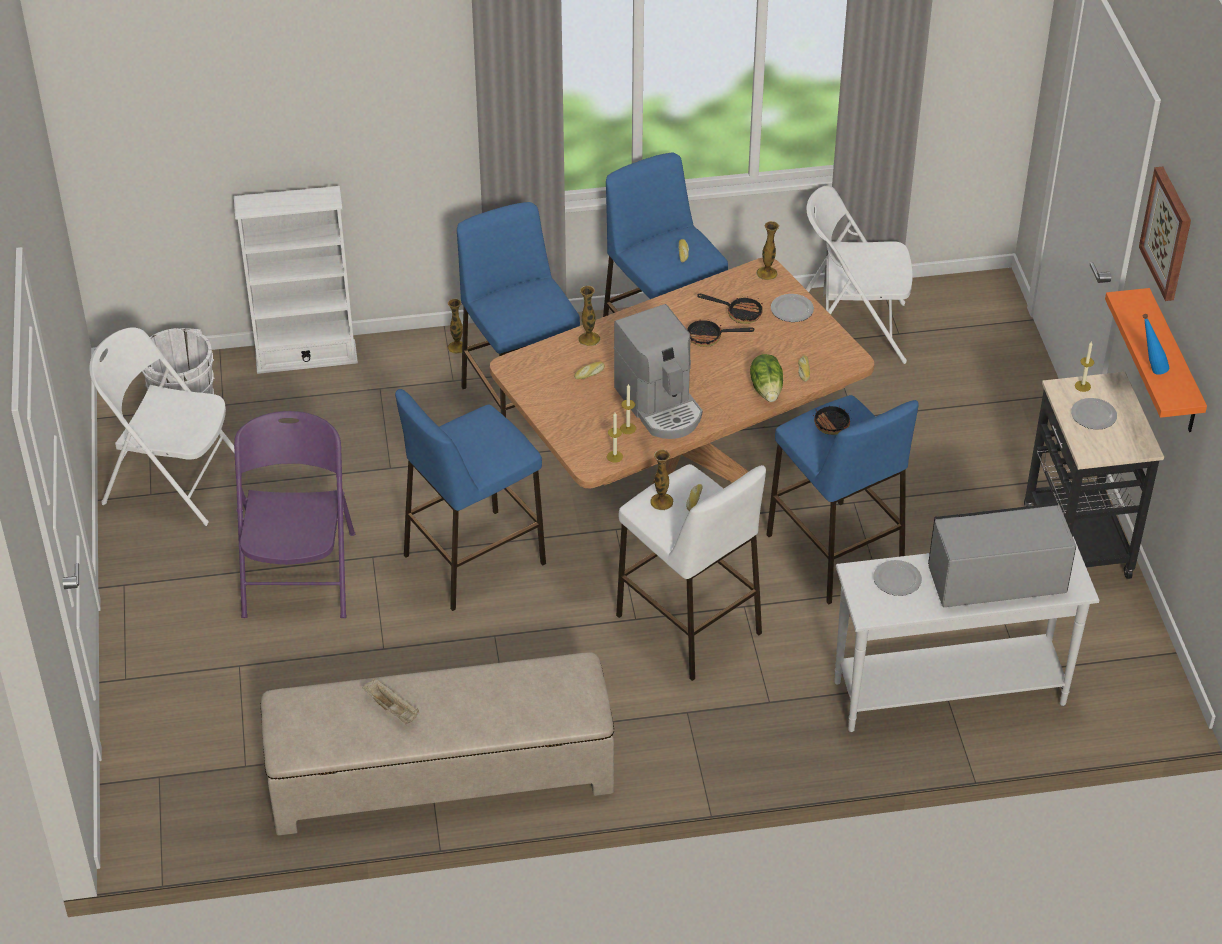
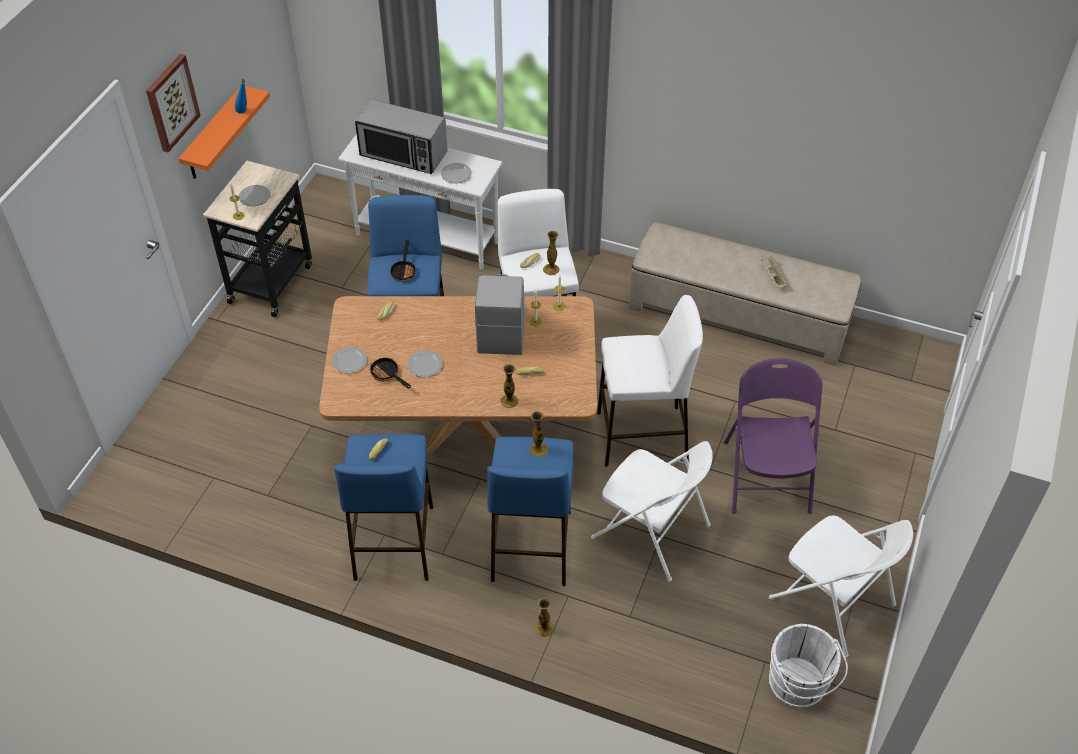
camera: 150 degrees left, 5 degrees up
(299, 575) = (767, 477): purple chair -> purple chair turned 150 degrees clockwise
(306, 357) = (673, 681): white bookcase -> none
(473, 560) = (643, 436): blue stool -> white stool
(710, 337) = (425, 364): frying pan -> plate
(766, 273) = (337, 399): vase -> vase (538, 449)
(767, 389) = (422, 310): lettuce -> none
(852, 330) = (241, 496): white chair -> white chair (650, 532)

